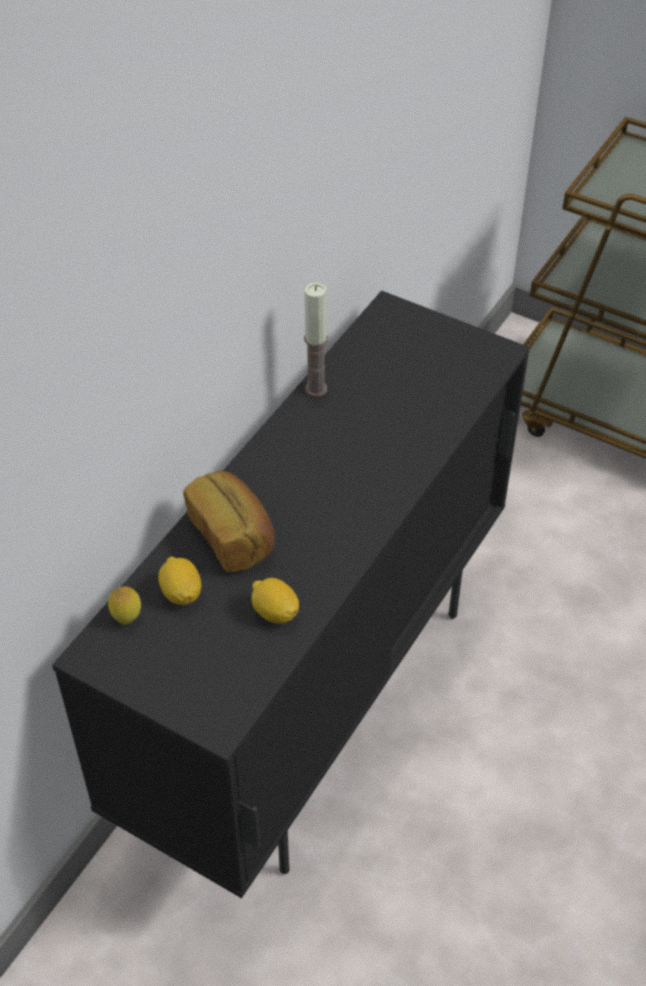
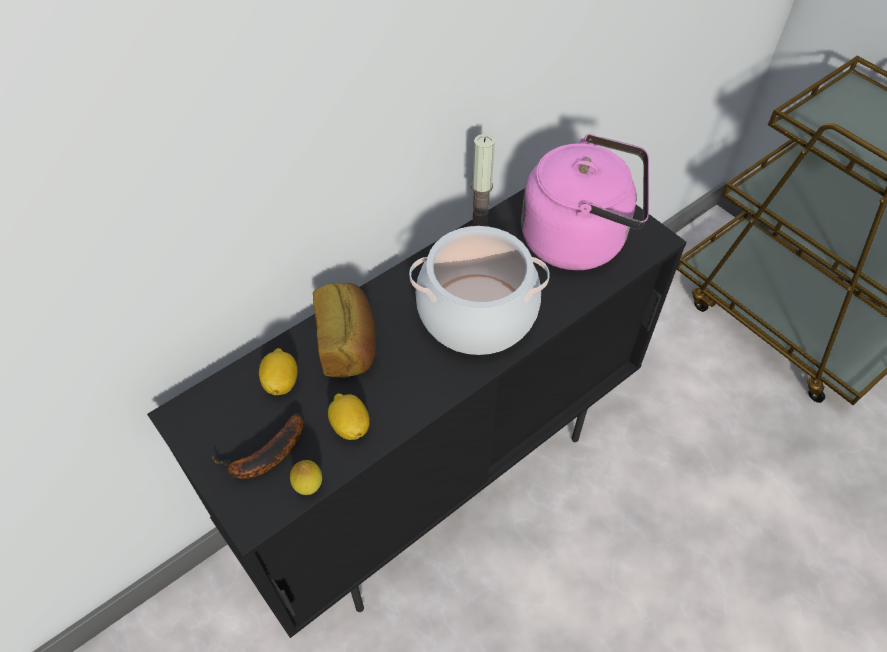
camera: 20 degrees right, 5 degrees up
(127, 618) = (226, 391): lemon -> lemon (309, 487)
(202, 667) = (264, 457): none -> banana
(351, 472) = (476, 314): none -> cooking pot
(423, 371) = (579, 239): none -> pink kettle

